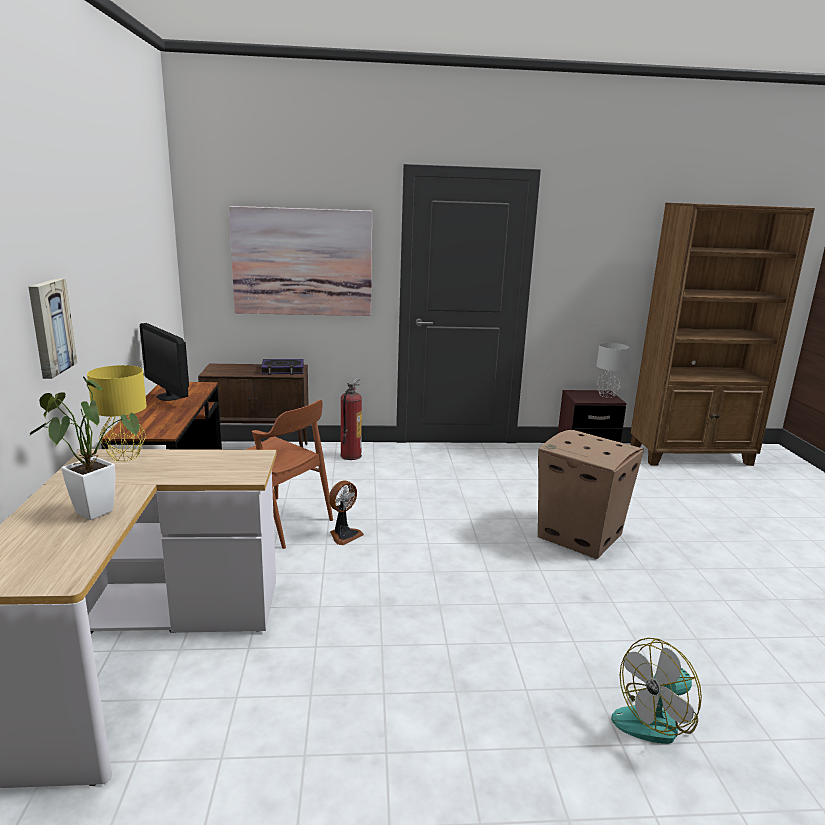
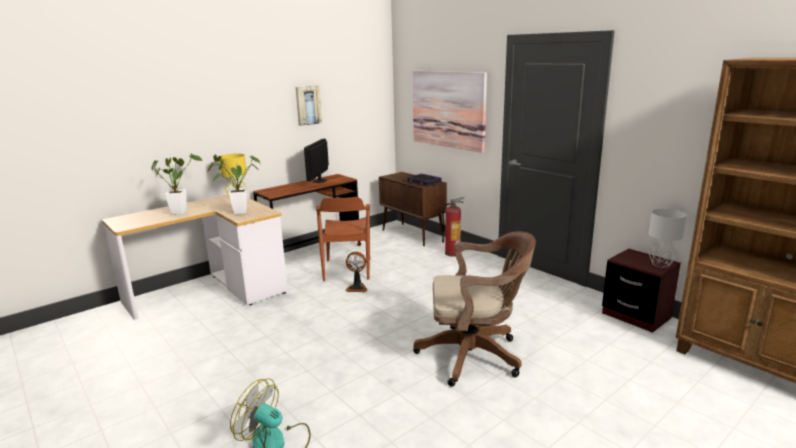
camera: 55 degrees right, 0 degrees up
(49, 327) = (219, 131): picture -> picture (308, 105)
(207, 473) = (236, 212): none -> potted plant
(581, 536) = (475, 355): cardboard box -> brown office chair

